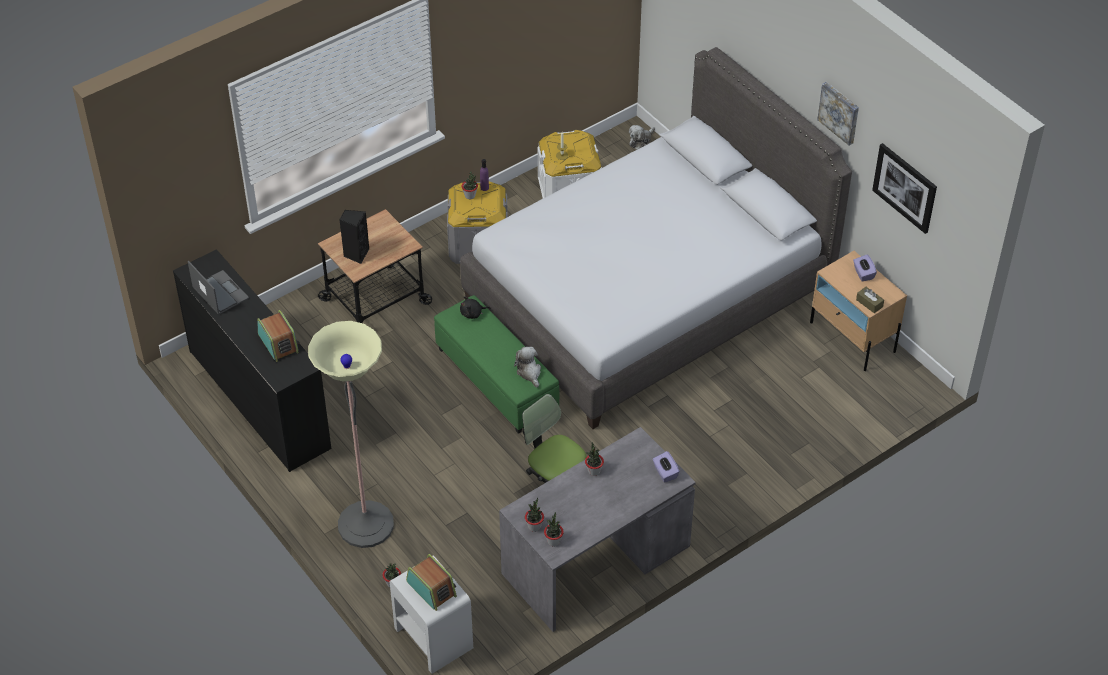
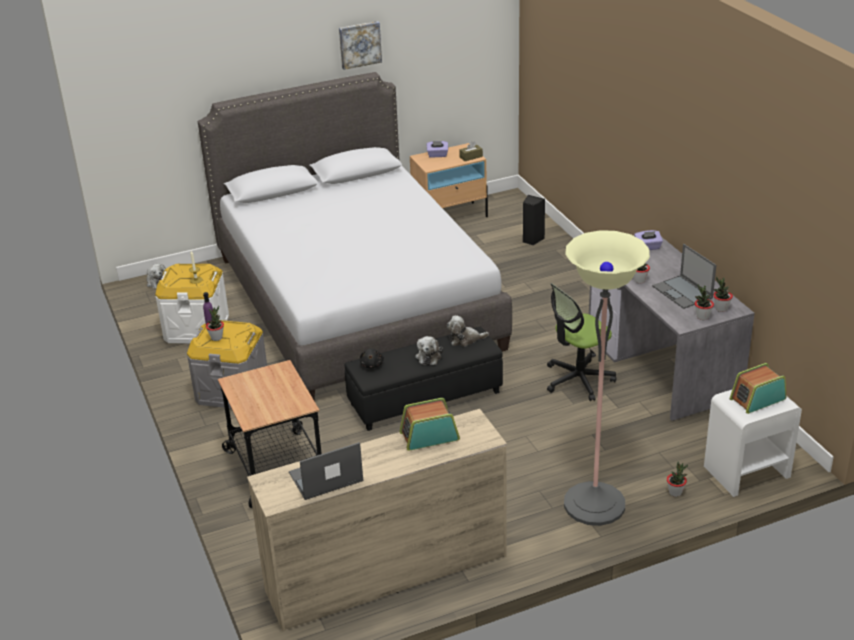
camera: 75 degrees left, 15 degrees down
(259, 398) = (385, 573): black dresser -> beige dresser
(356, 254) = (276, 404): black speaker -> black speaker (532, 240)
(495, 351) = (429, 356): none -> plush toy
(497, 379) = (425, 397): green ottoman -> black ottoman
(578, 508) = (683, 292): none -> laptop
(905, 187) = (439, 51): picture -> none

